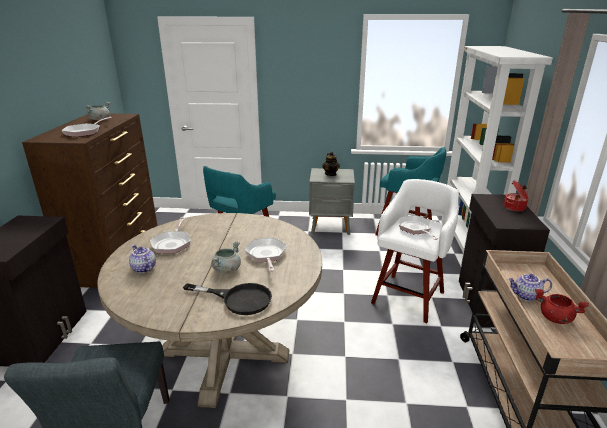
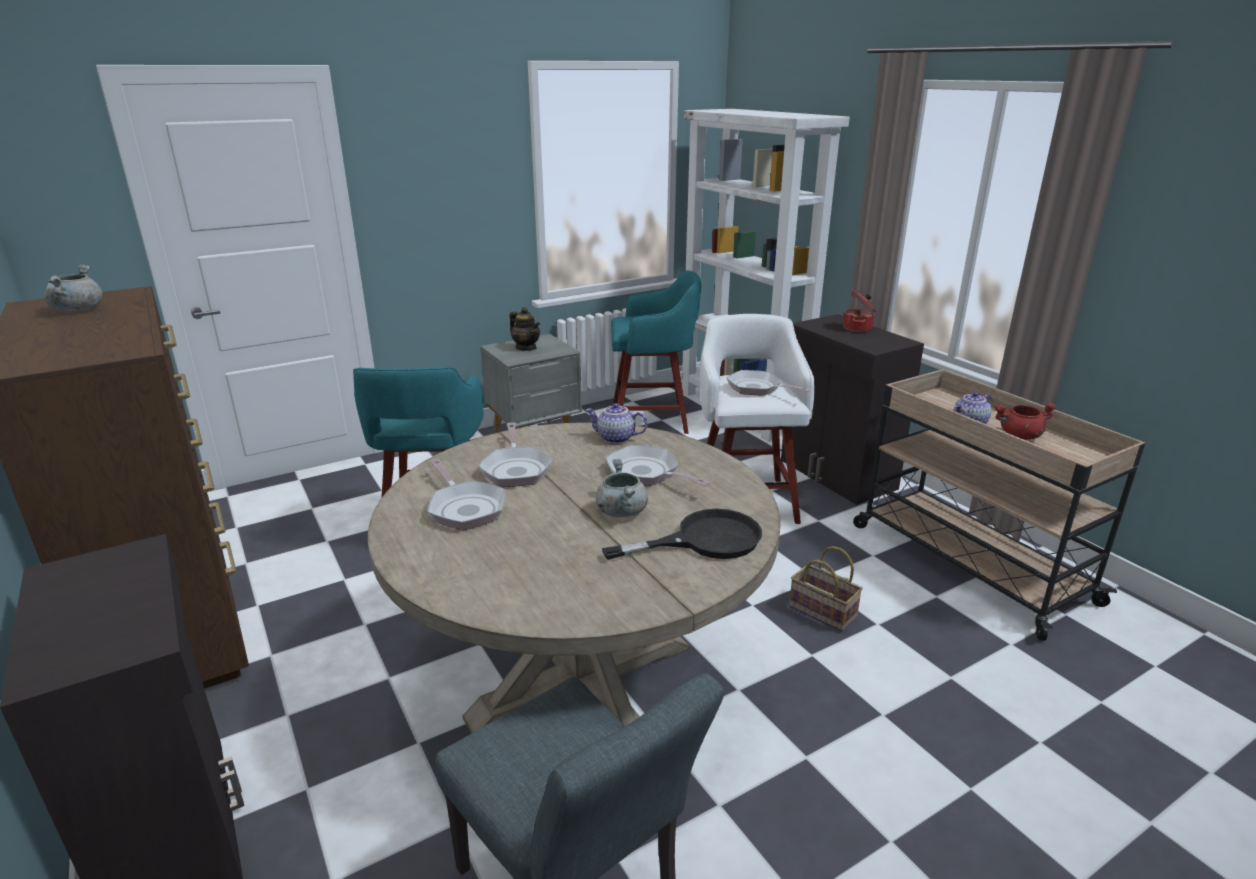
camera: 35 degrees left, 0 degrees up
(85, 132) = (105, 336): frying pan -> frying pan (516, 469)
(143, 268) = (480, 560): teapot -> teapot (615, 438)
(379, 378) = (820, 611): none -> basket

